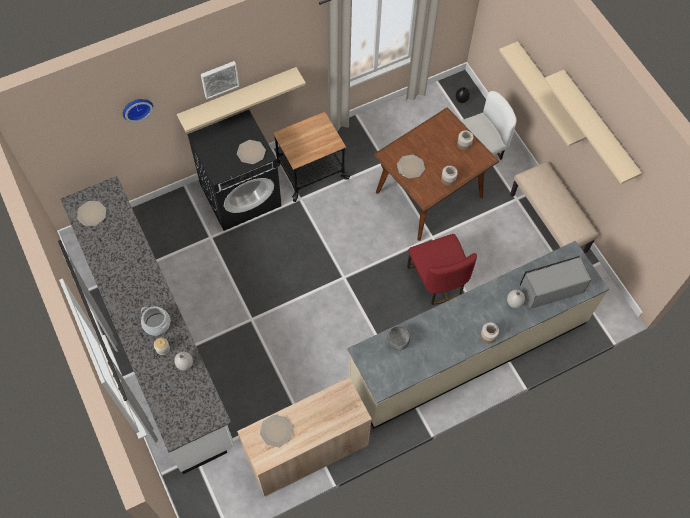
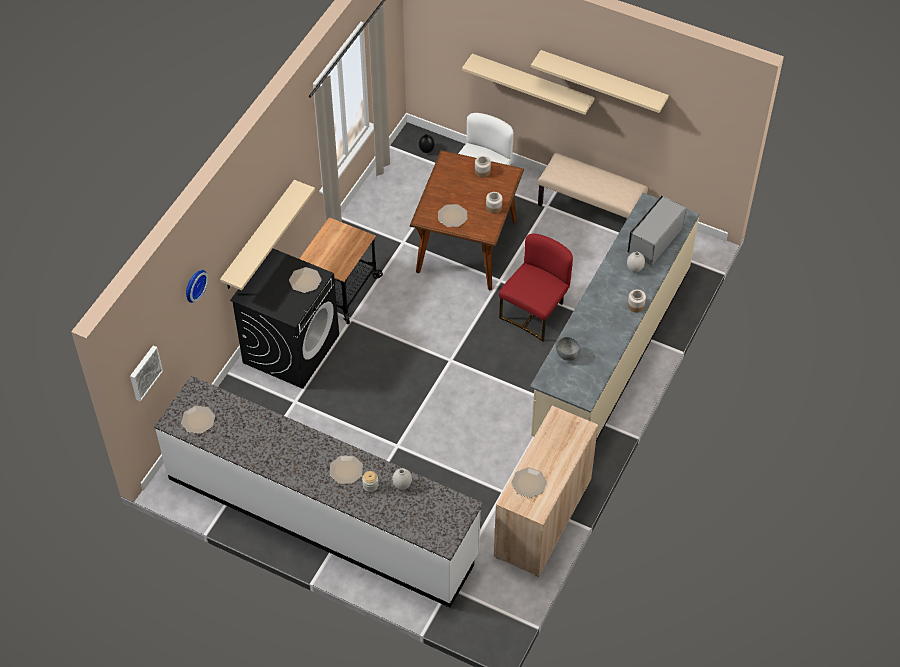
camera: 35 degrees left, 10 degrees down
(157, 324) = (346, 470): cooking pot -> plate
(219, 78) = (245, 220): picture -> picture (144, 372)
(437, 280) = (535, 312): red chair -> red chair turned 90 degrees counterclockwise

